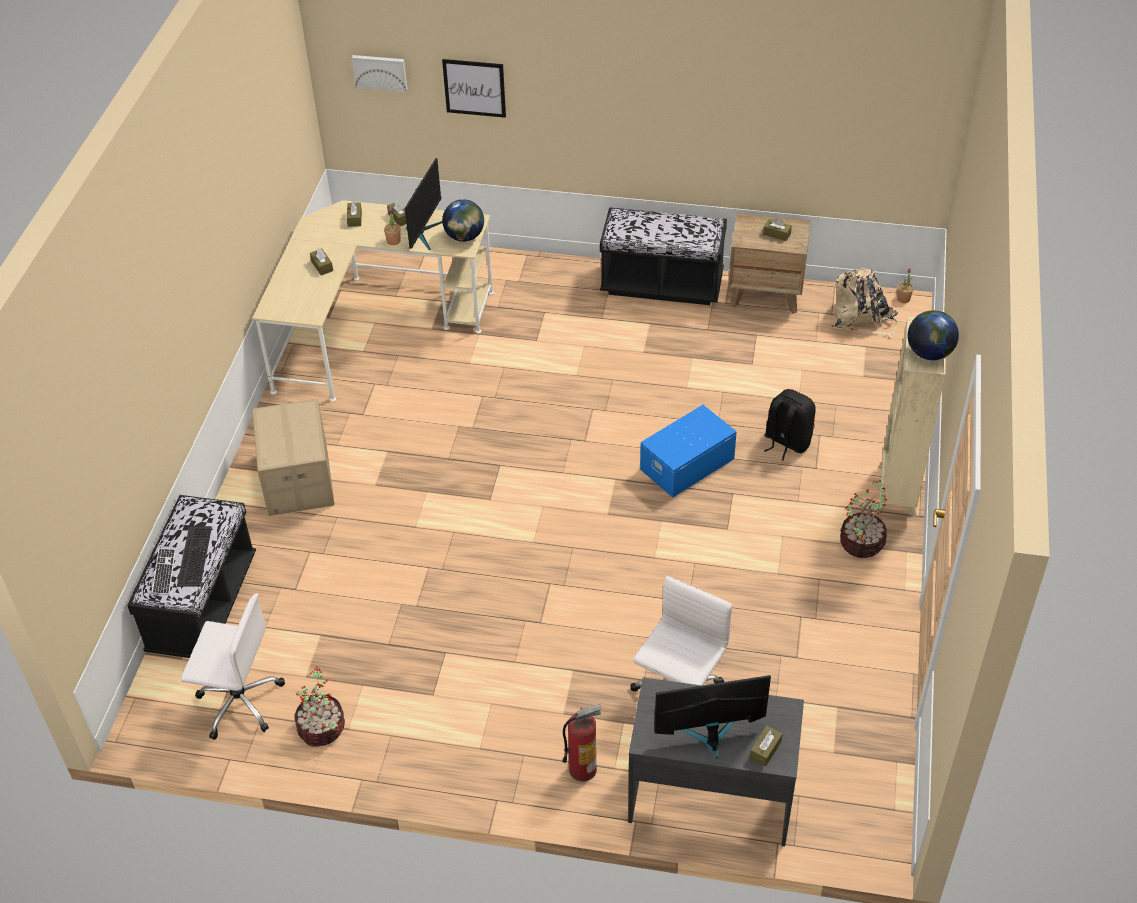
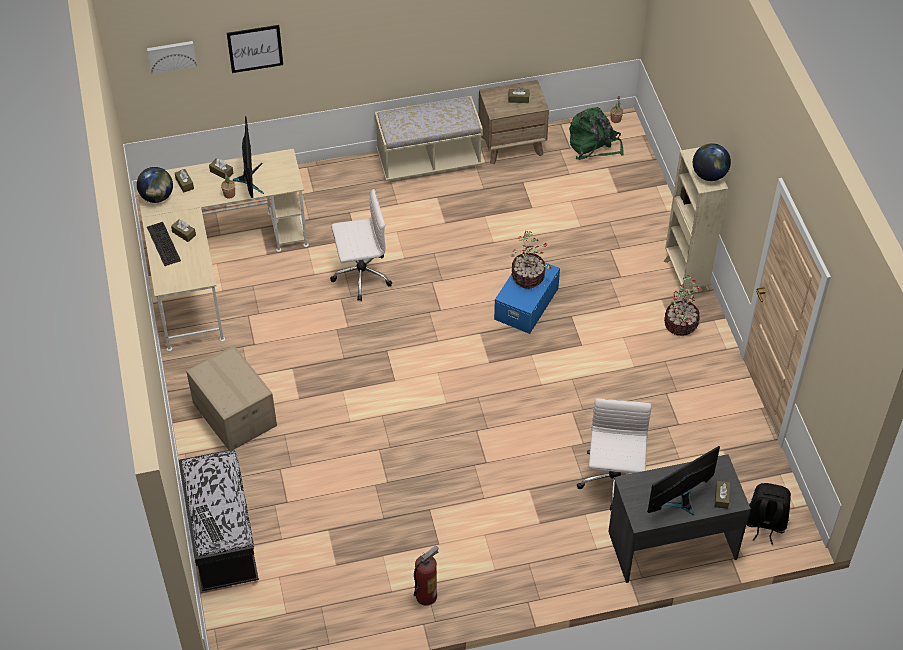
camera: 25 degrees left, 5 degrees up
(193, 555) = (223, 503): keyboard -> keyboard (162, 243)
(238, 701) = (296, 602): white office chair -> white office chair (360, 275)
(322, 729) = (373, 599): potted plant -> potted plant (529, 277)
(464, 237) = (285, 174): globe -> globe (157, 197)
(583, 769) = (575, 557): fire extinguisher -> fire extinguisher (426, 595)
(662, 284) = (429, 161): black bench -> beige bench
(786, 442) = (589, 263): black backpack -> black backpack (764, 524)
(861, 319) = (594, 145): beige backpack -> green backpack

